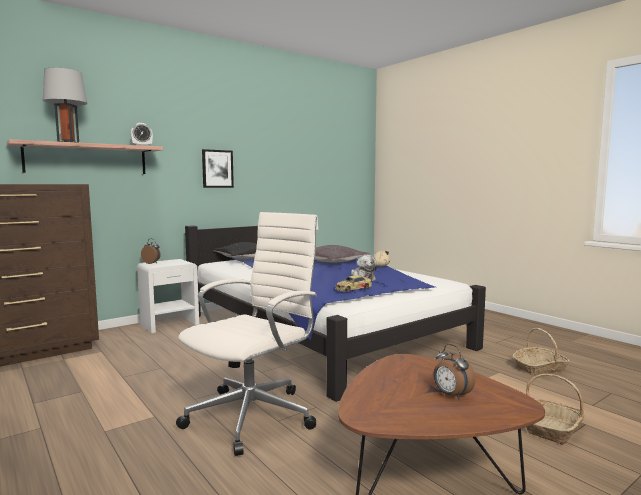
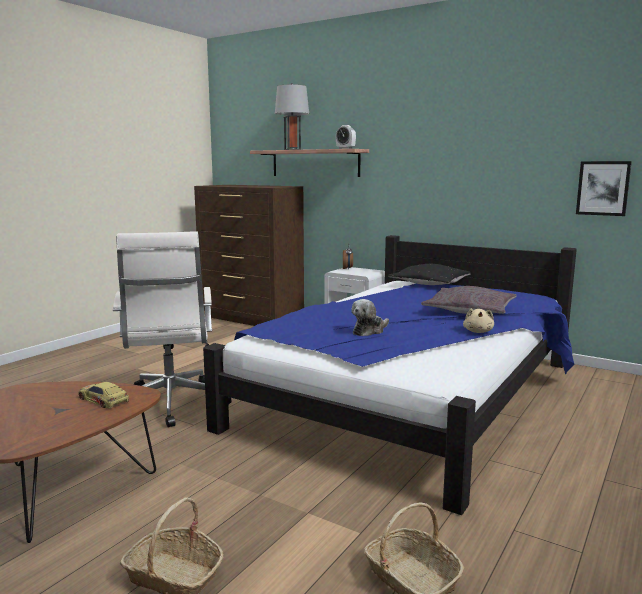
camera: 70 degrees right, 5 degrees up
(217, 169) = (437, 170): picture -> picture (603, 188)
(254, 415) = (170, 404): white office chair -> white office chair turned 60 degrees clockwise
(353, 288) = (299, 331): toy car -> toy car (103, 400)
(451, 395) = (43, 417): alarm clock -> none

